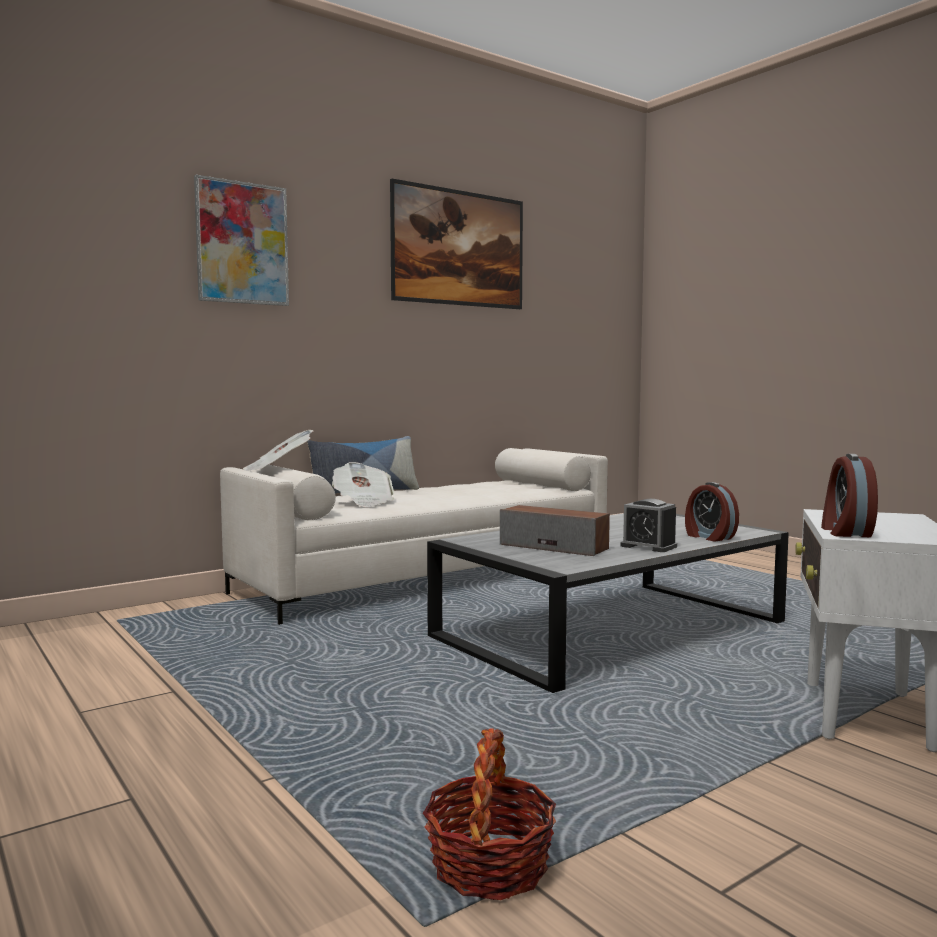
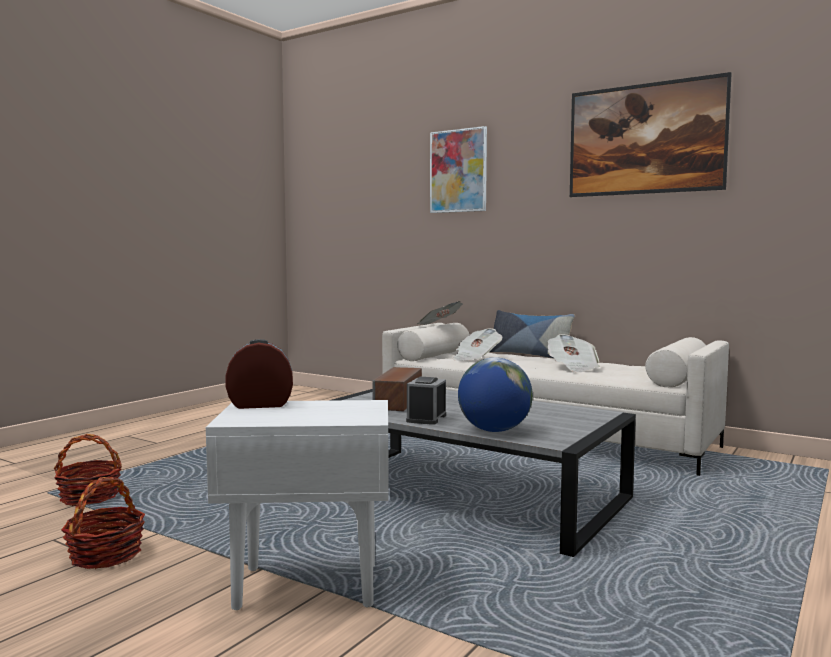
camera: 70 degrees right, 0 degrees up
(472, 491) = (573, 368): none -> newspaper
(709, 537) = (494, 430): alarm clock -> globe
(792, 834) = (106, 555): none -> basket

